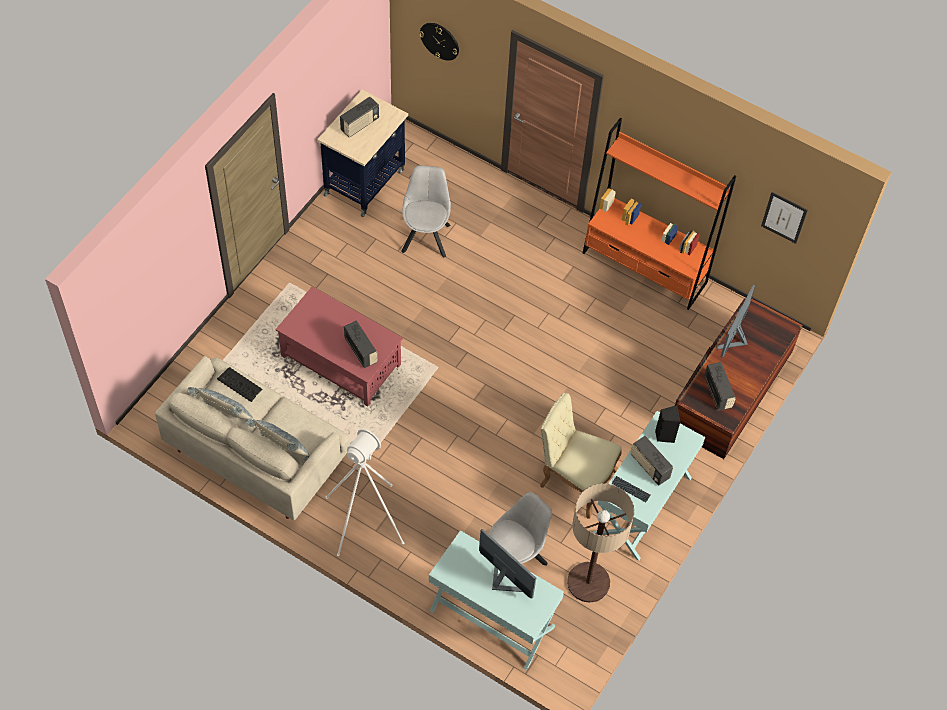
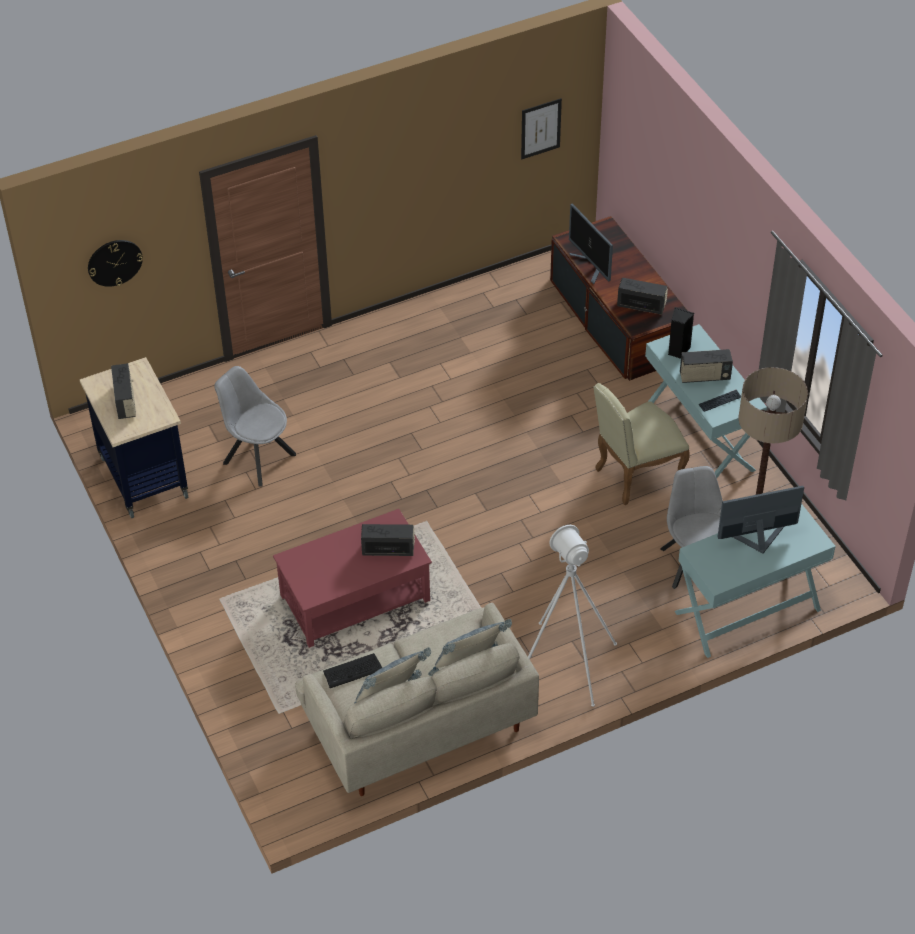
camera: 55 degrees left, 10 degrees down
(645, 268) = (435, 311): orange bookcase -> none

